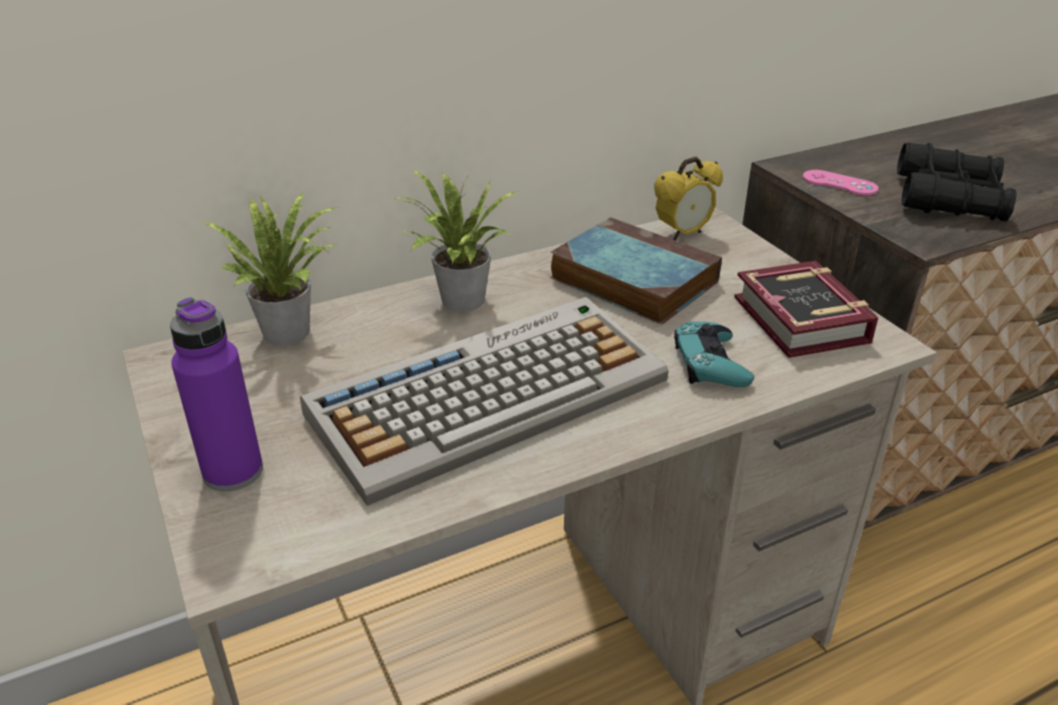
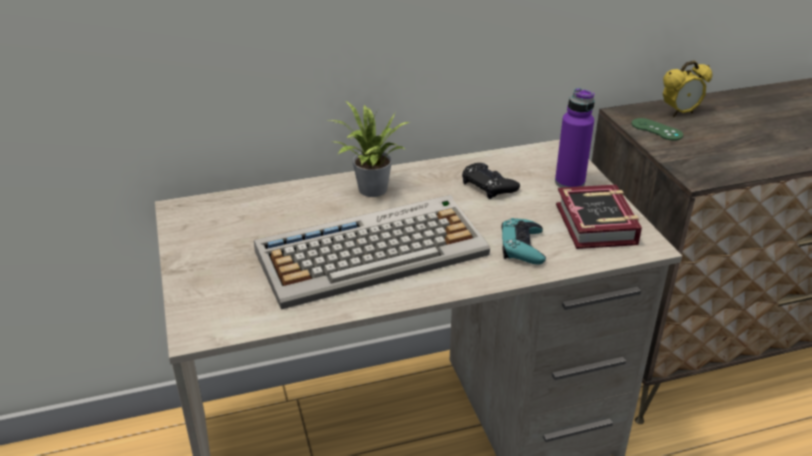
camera: 10 degrees right, 0 degrees up
(233, 471) = (207, 281): purple bottle -> purple bottle (569, 182)
(291, 329) = (259, 198): potted plant -> none
(629, 279) = (488, 185): book -> black game controller
(683, 234) = (537, 157): alarm clock -> alarm clock (680, 113)
(839, 183) = (656, 129): pink game controller -> green game controller
(949, 198) = (733, 147): black binoculars -> none

